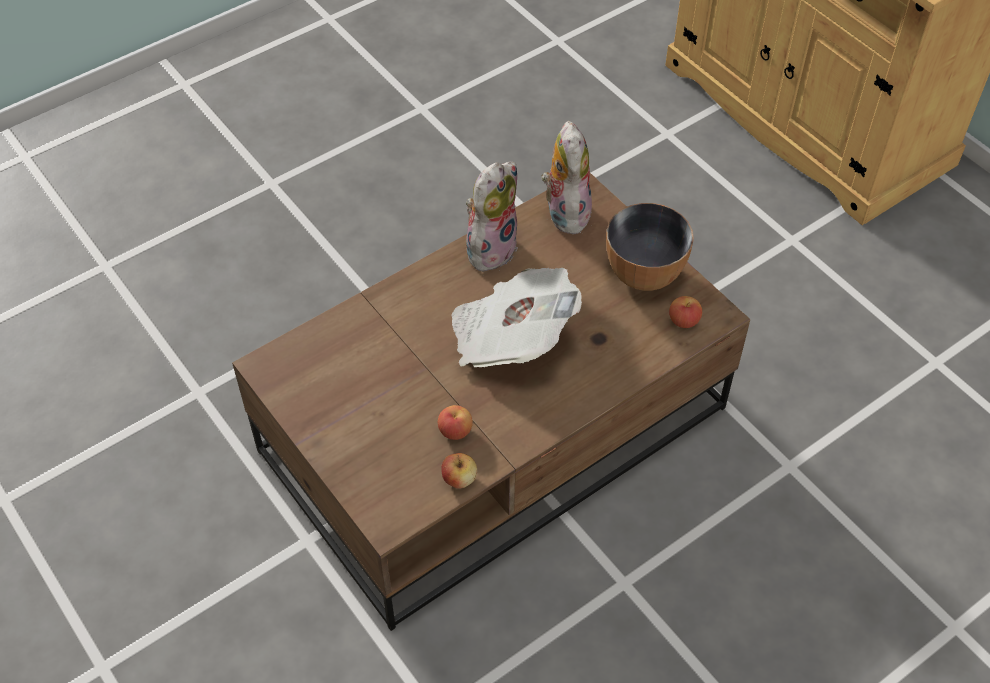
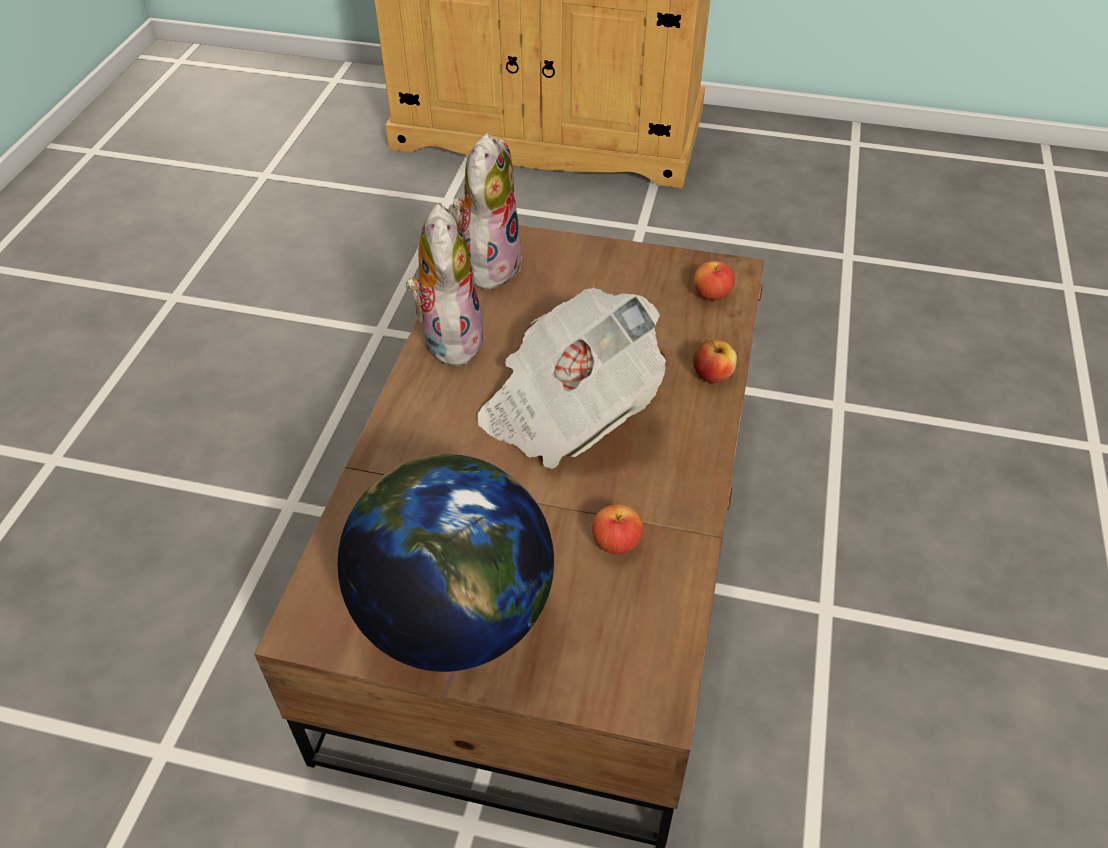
camera: 40 degrees left, 5 degrees down
(337, 410) = (455, 616): none -> globe
(459, 479) = (678, 590): apple -> apple (712, 375)
(565, 212) = (489, 263): plush toy -> plush toy turned 60 degrees clockwise
(644, 273) = (628, 274): bowl -> none

